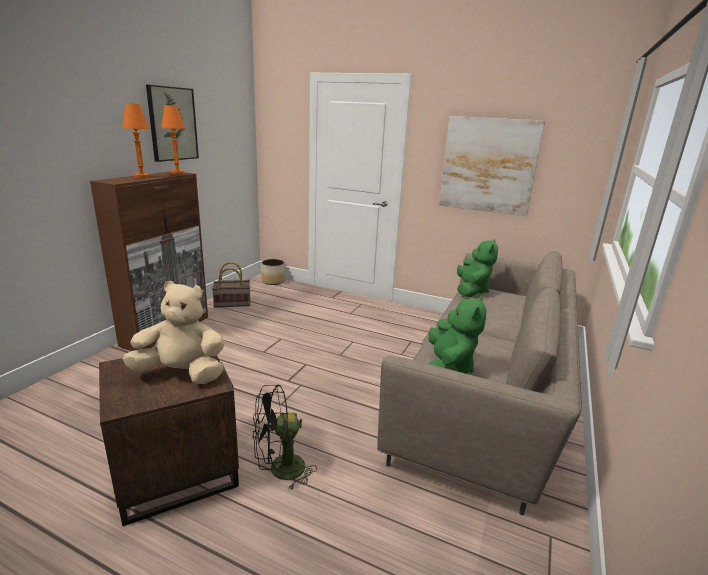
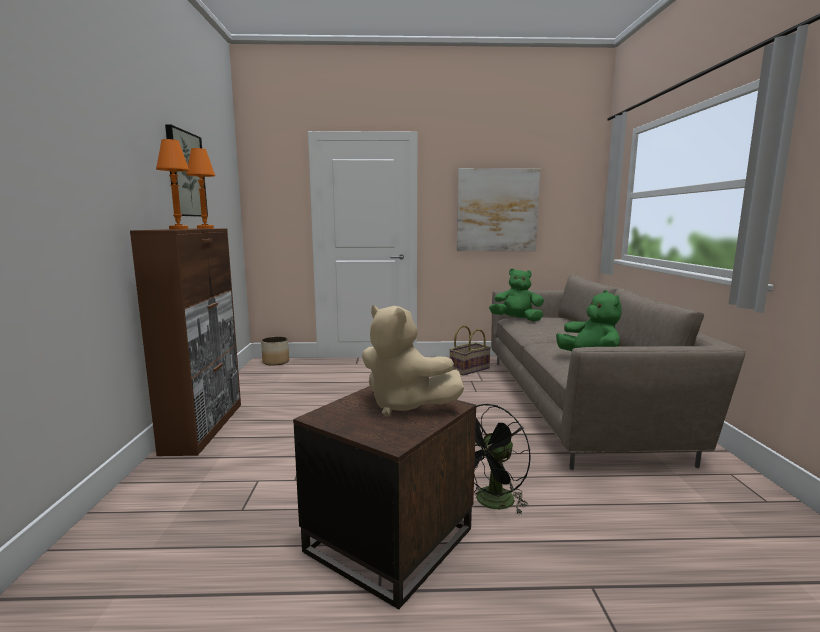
camera: 25 degrees left, 10 degrees down
(182, 373) = (404, 405): beige plush toy -> beige plush toy turned 120 degrees counterclockwise
(232, 303) = (253, 387): basket -> basket (469, 369)
(471, 291) = (517, 319): green plush toy -> green plush toy turned 60 degrees counterclockwise

